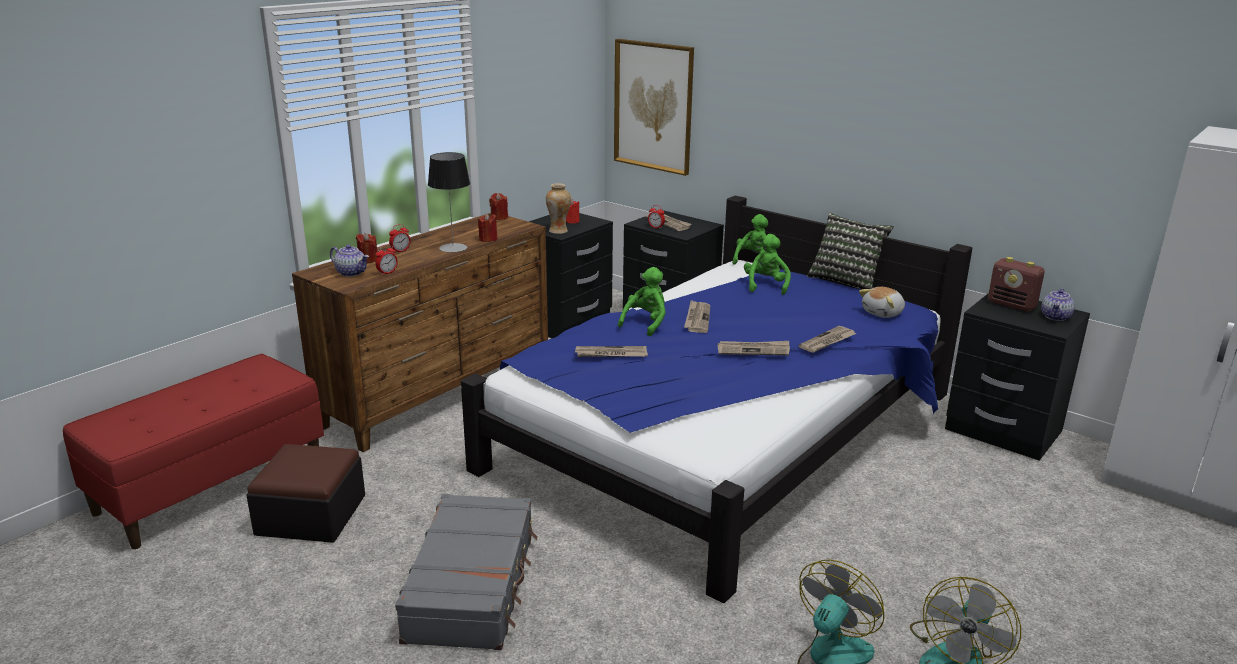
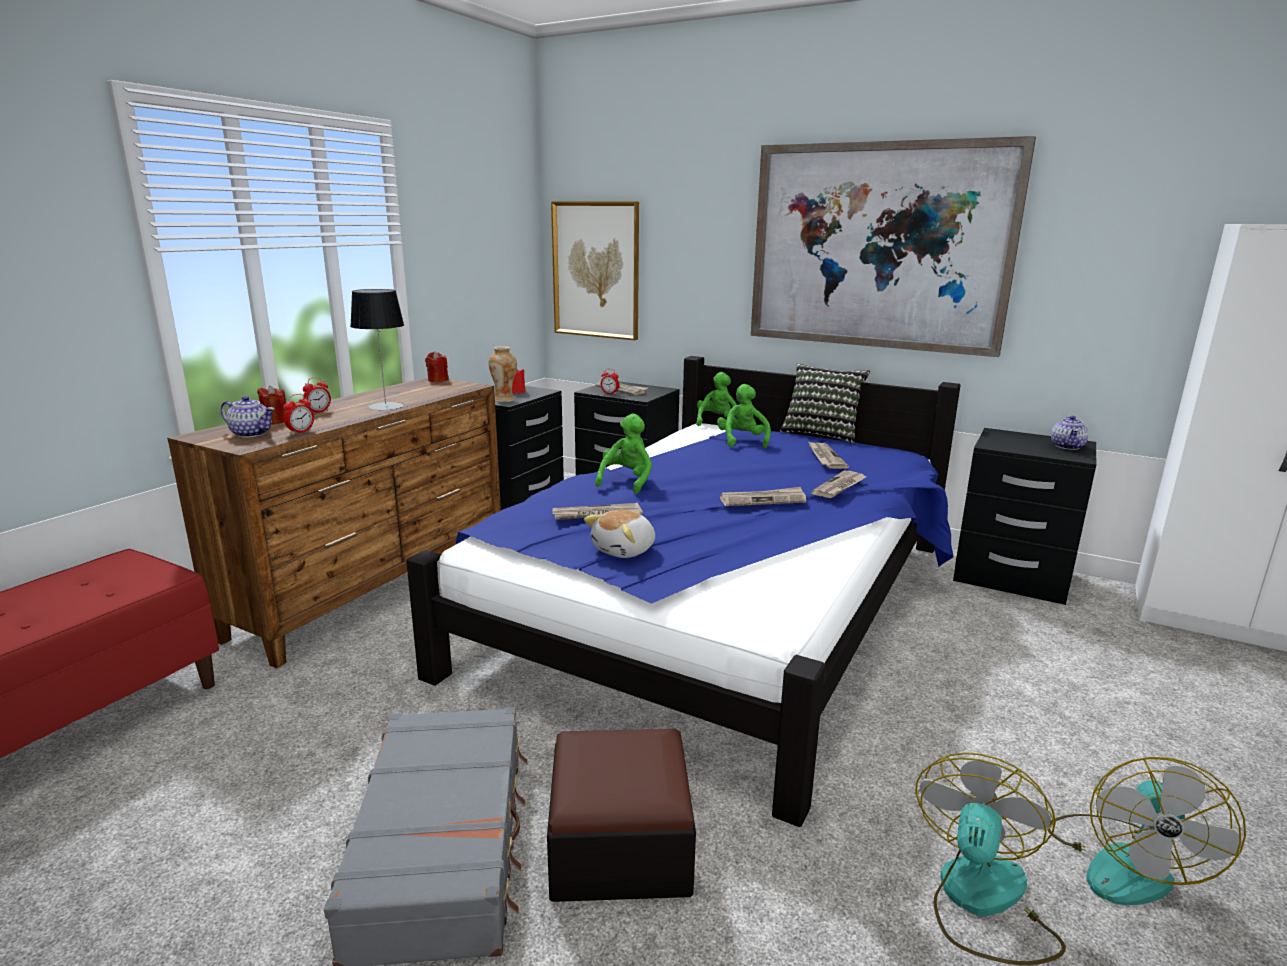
camera: 10 degrees left, 5 degrees down
(311, 515) = (197, 764): ottoman -> ottoman (620, 845)
(488, 239) = (428, 398): red candle -> none
(697, 318) = (684, 473): newspaper -> newspaper (825, 457)
(883, 313) = (878, 458): plush toy -> plush toy (625, 550)
(905, 113) = (879, 247): none -> picture
(1012, 305) = (1016, 439): radio -> none

